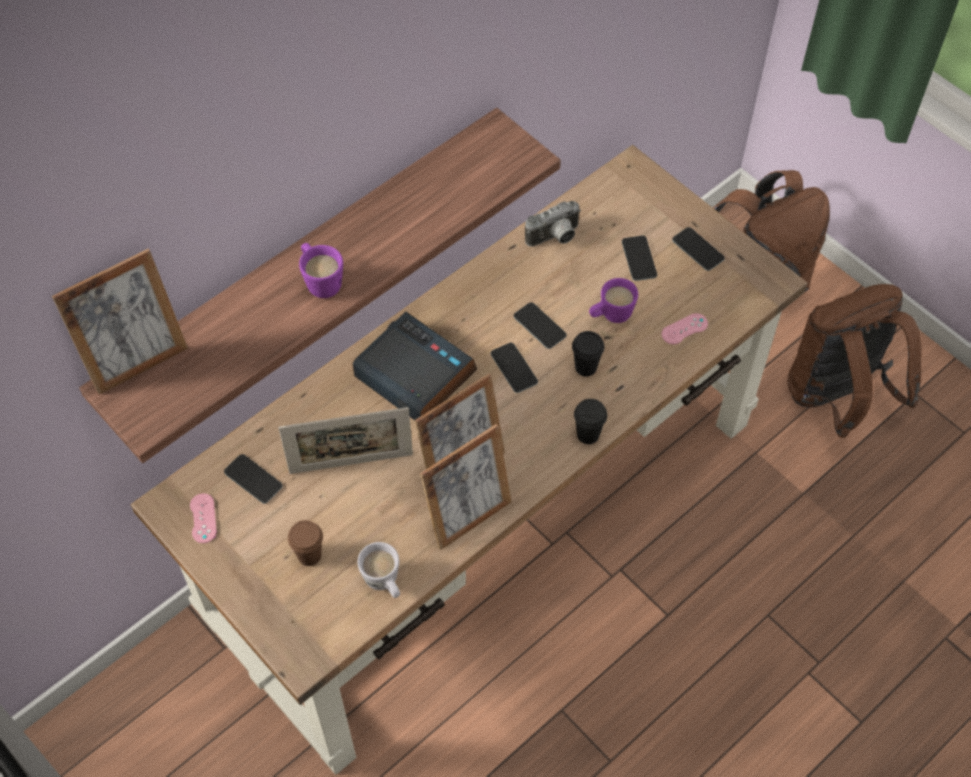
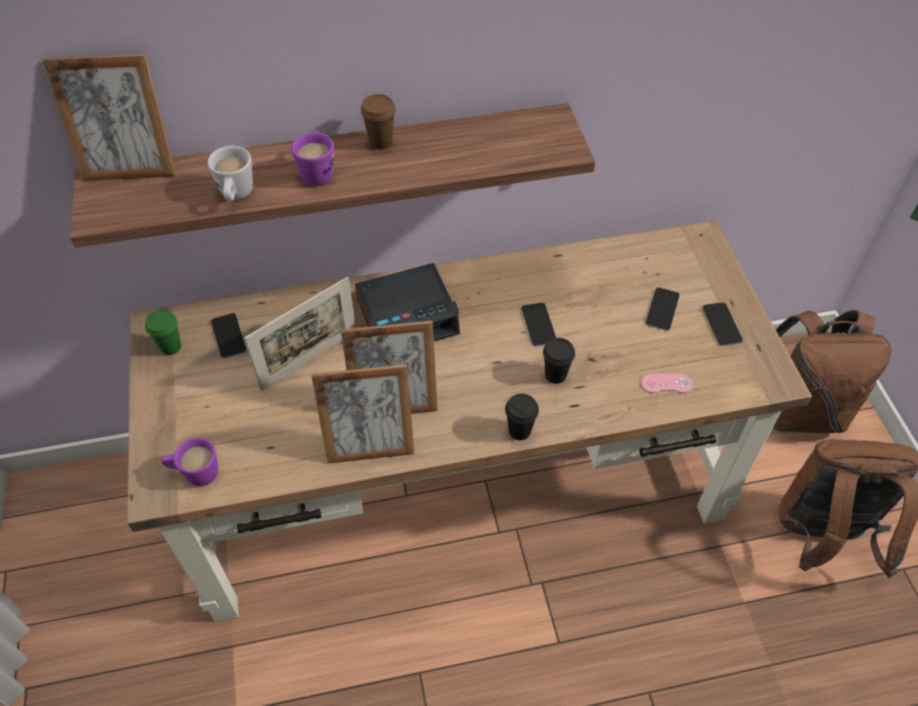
camera: 30 degrees right, 5 degrees down
(203, 518) = (170, 347): pink game controller -> green cup
(309, 555) = (224, 414): brown cup -> brown cup (381, 142)
(351, 463) = (309, 360): picture frame -> picture frame turned 60 degrees counterclockwise
(384, 583) = (263, 467): white mug -> white mug (236, 196)
(413, 374) = (408, 316): alarm clock -> alarm clock turned 90 degrees clockwise
(514, 368) = (493, 347): phone -> none
(555, 238) = (599, 263): camera -> none
(610, 316) = (606, 343): purple mug -> purple mug (195, 474)

